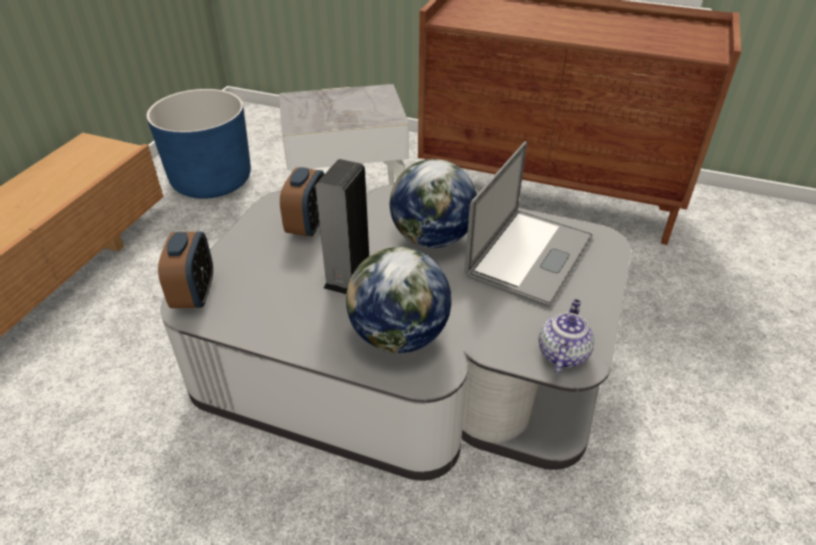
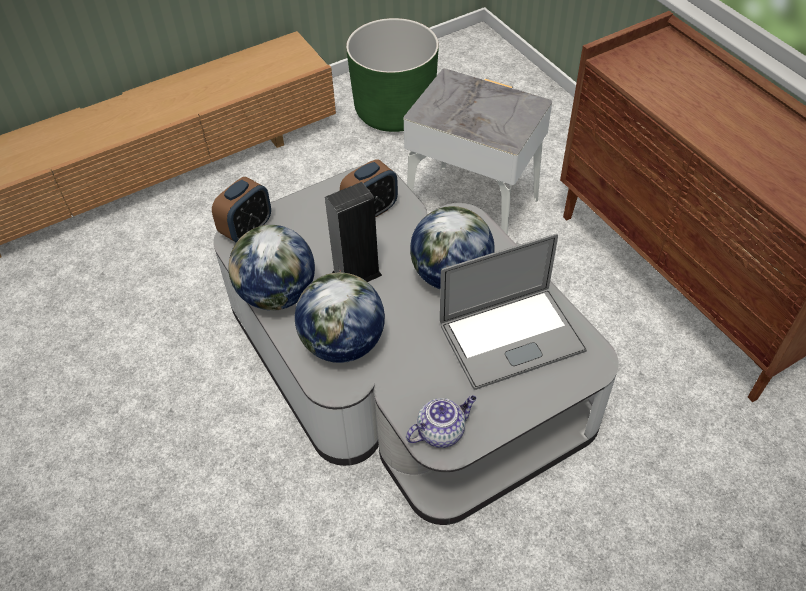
camera: 40 degrees right, 10 degrees up
(212, 181) = (394, 111): blue planter -> green planter
(288, 332) = (277, 295): none -> globe

